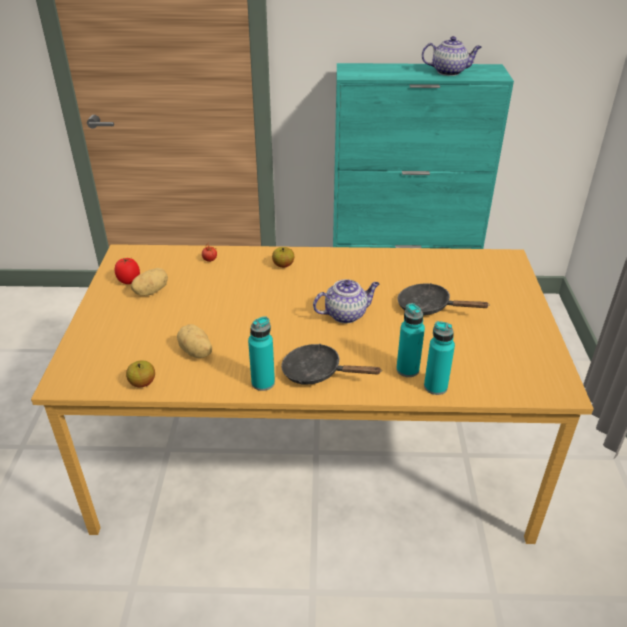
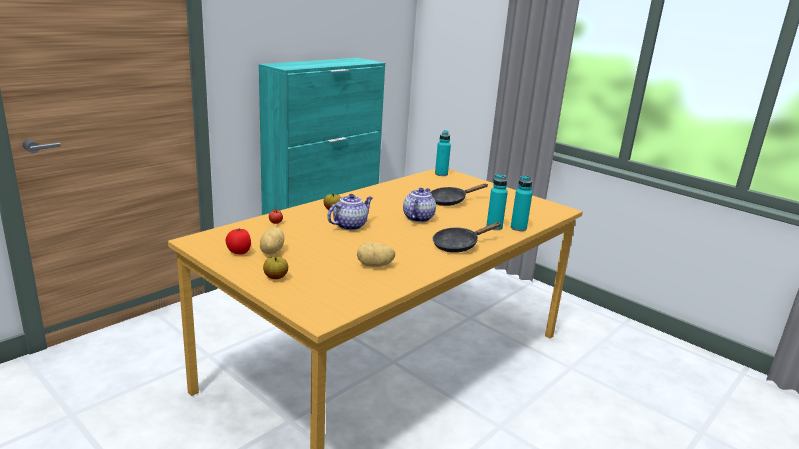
camera: 50 degrees left, 15 degrees down
(142, 383) = (376, 292): apple -> apple (275, 277)
(263, 383) = (442, 261): turquoise bottle -> turquoise bottle (441, 174)
(449, 72) = (342, 62): teapot -> teapot (350, 225)

